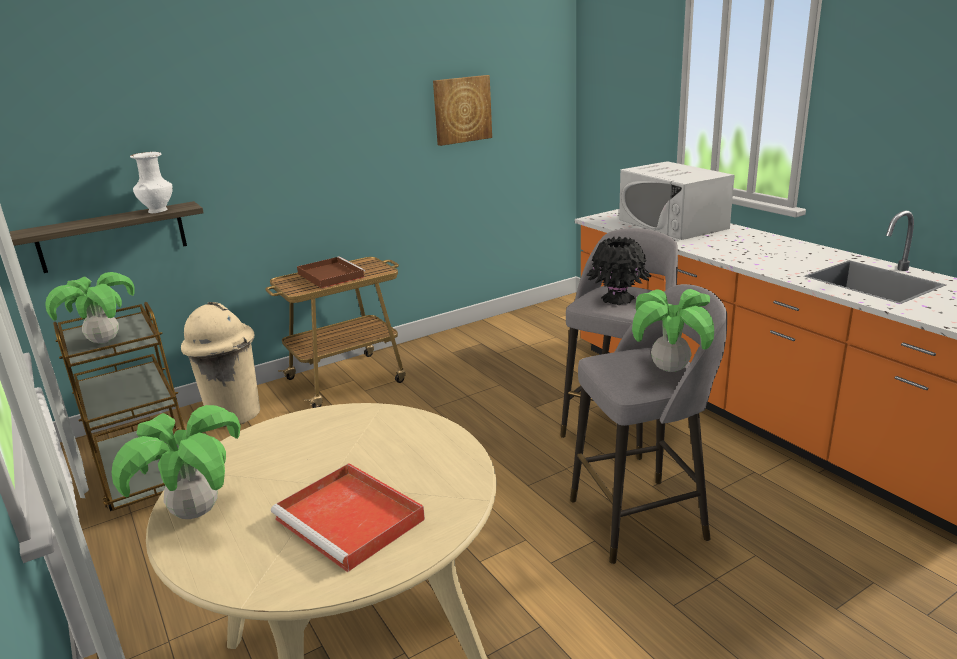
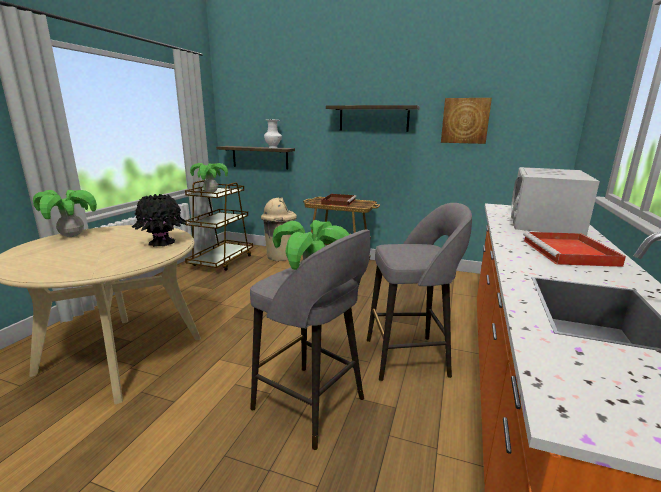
camera: 50 degrees right, 5 degrees down
(335, 123) = (373, 118): none -> shelf
(351, 520) = (67, 258): red tray -> red tray (570, 253)
(617, 299) = (409, 250): black vase -> black vase (162, 243)

